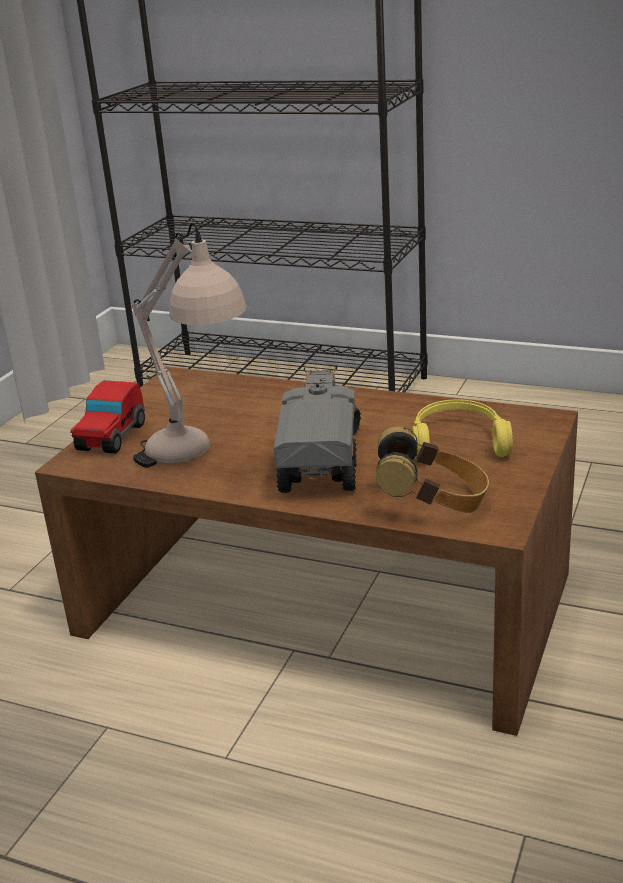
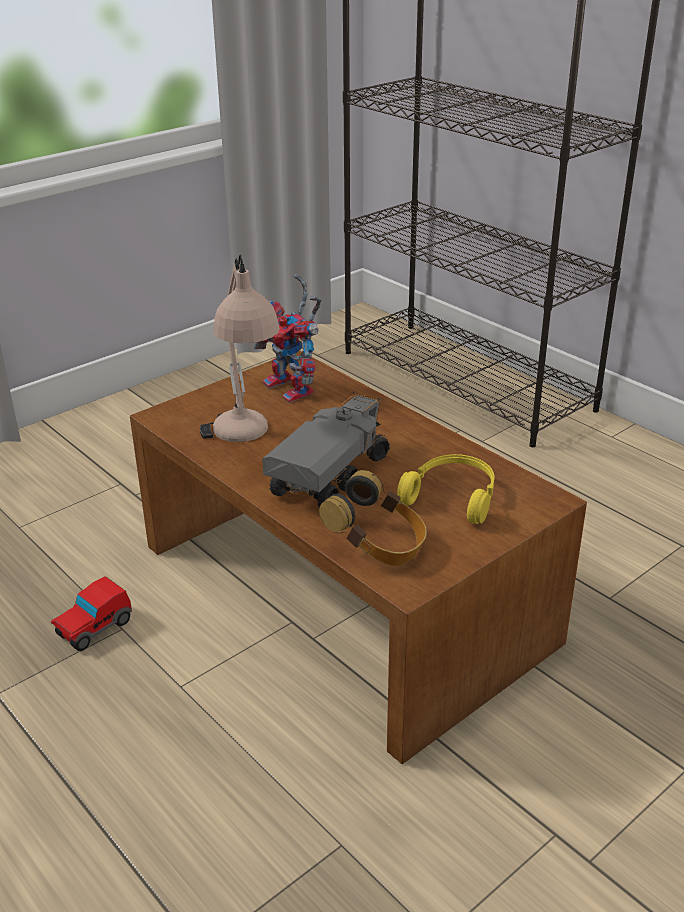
camera: 25 degrees right, 5 degrees up
(111, 437) = (203, 403): toy car -> toy car (94, 629)
(200, 400) = (294, 390): none -> toy robot

